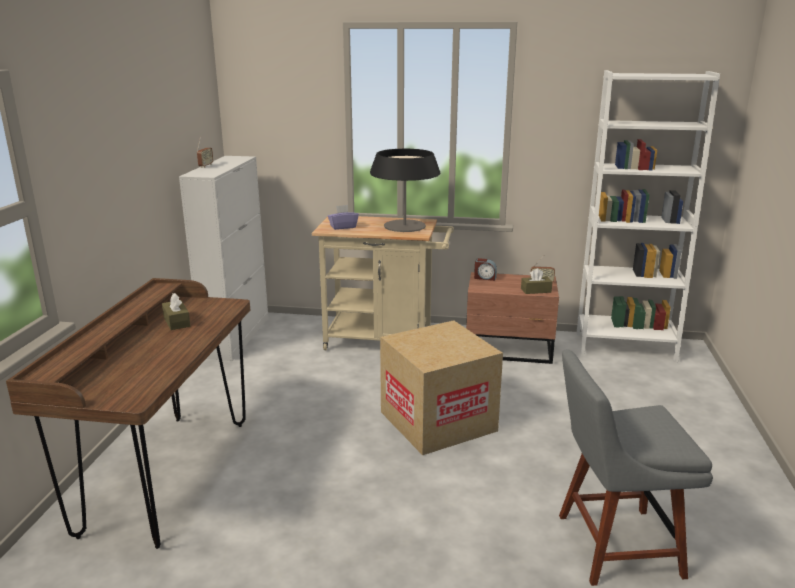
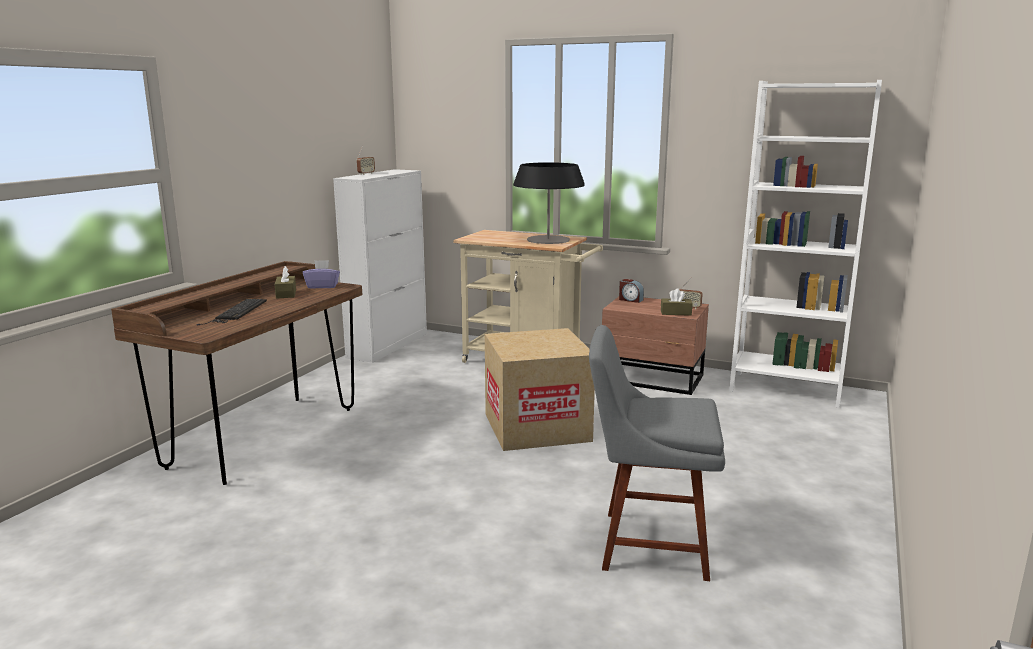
camera: 15 degrees right, 5 degrees down
(142, 357) = (236, 312): none -> keyboard
(343, 227) = (487, 237): purple tissue box -> purple tissue box (322, 286)

